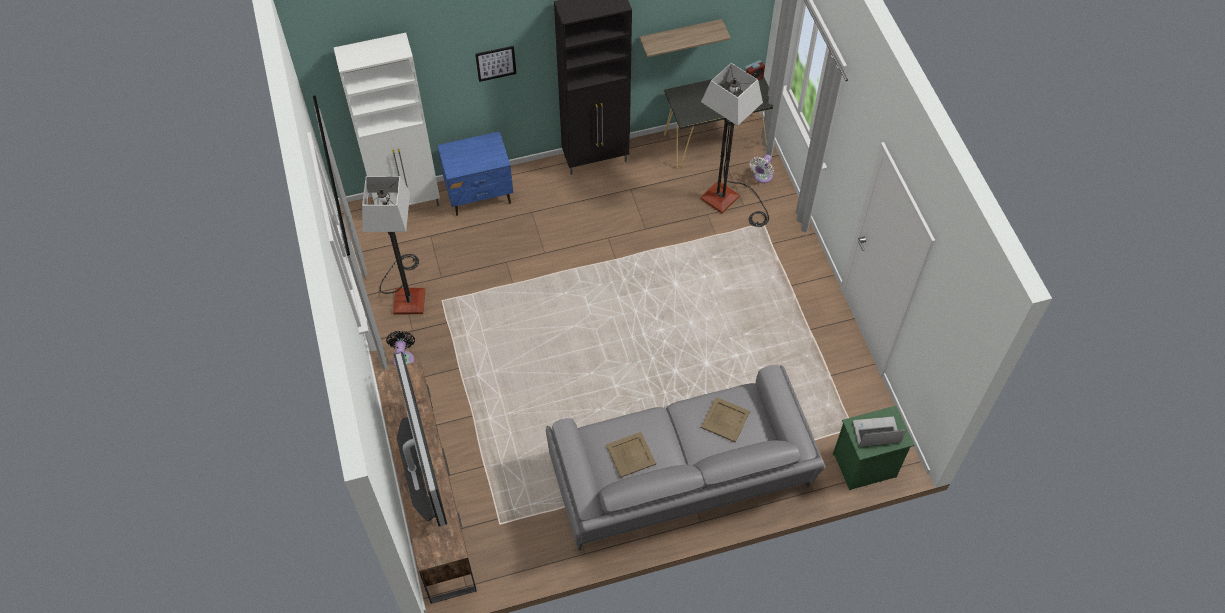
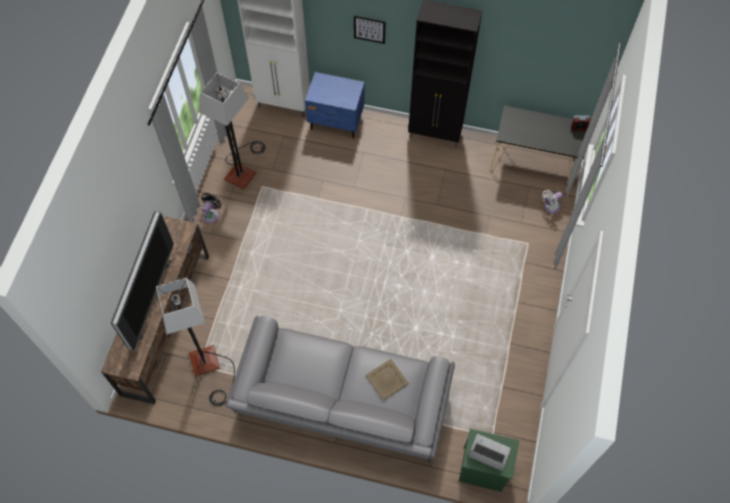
camera: 30 degrees right, 5 degrees up
(631, 454) = (303, 368): beige tray -> none
(680, 36) = (525, 69): shelf -> none
(729, 201) = (513, 214): floor lamp -> floor lamp (209, 368)

